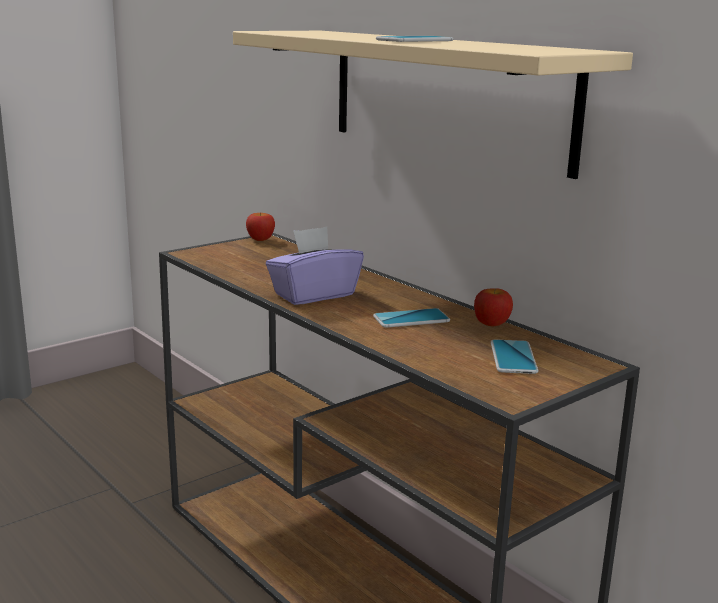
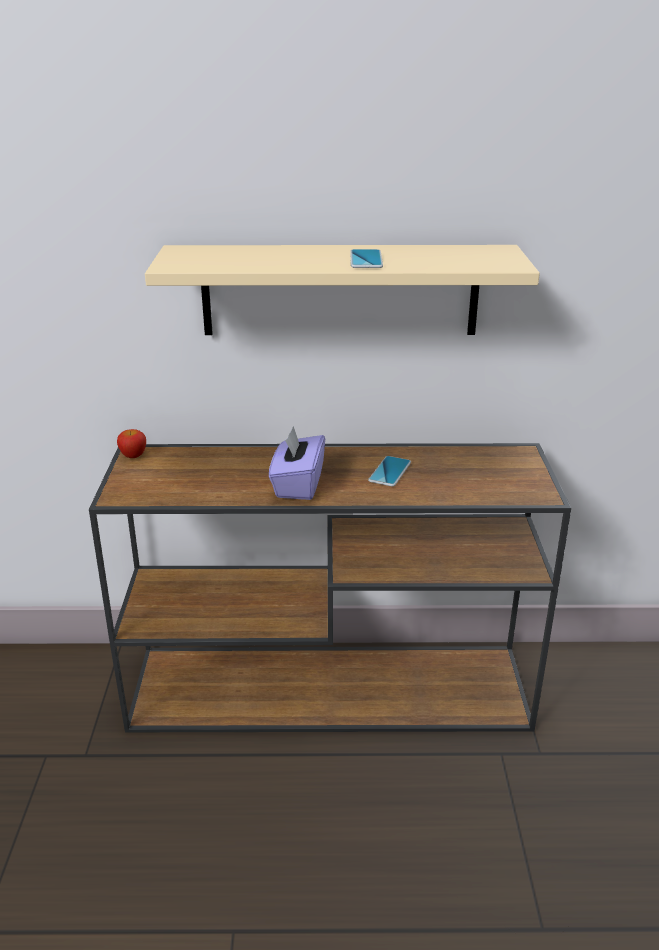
camera: 50 degrees left, 10 degrees up
(492, 323) = (430, 451): apple -> none
(513, 358) = (489, 469): phone -> none

